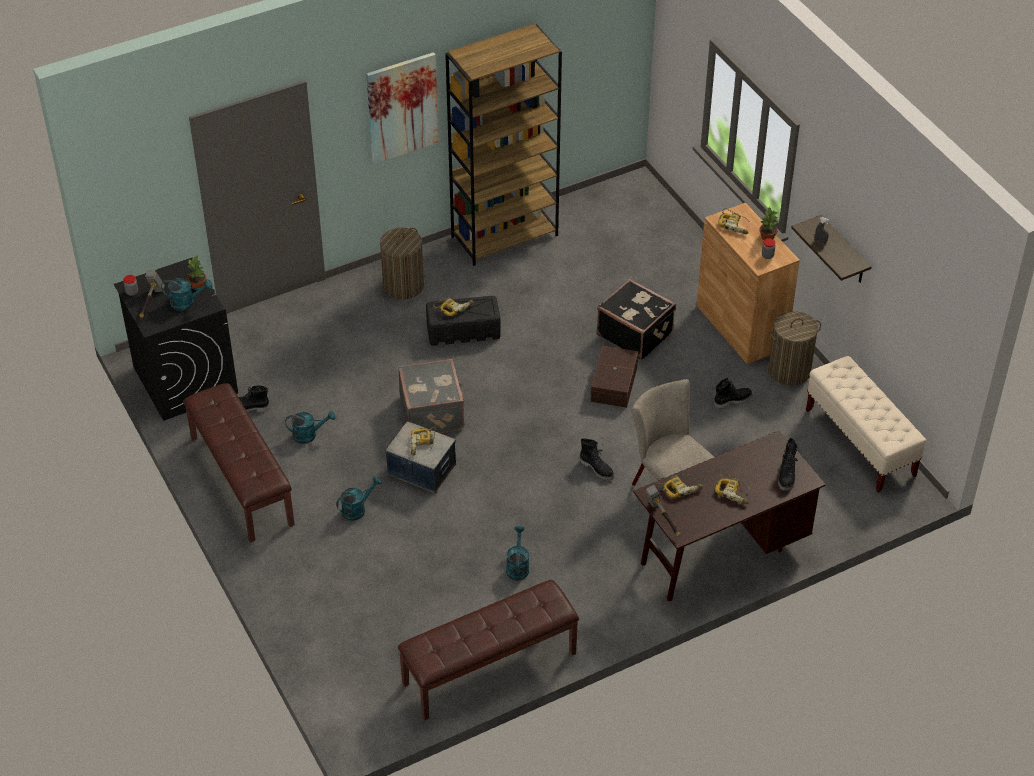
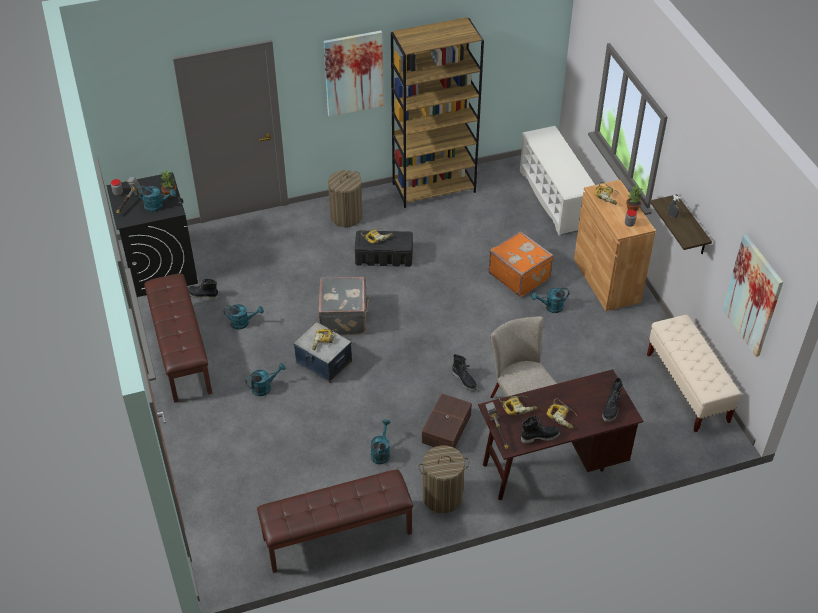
camera: 10 degrees right, 0 degrees up
(613, 384) = (492, 313): brown storage box -> brown storage box (445, 429)
(635, 333) = (519, 275): black suitcase -> orange suitcase
(658, 232) = (555, 199): none -> white shoe rack
(681, 368) = (551, 307): none -> turquoise watering can
(732, 400) = (587, 339): black boot -> black boot (539, 436)
(789, 371) = (639, 321): laundry basket -> laundry basket (442, 497)
(929, 324) = (753, 296): none -> picture

